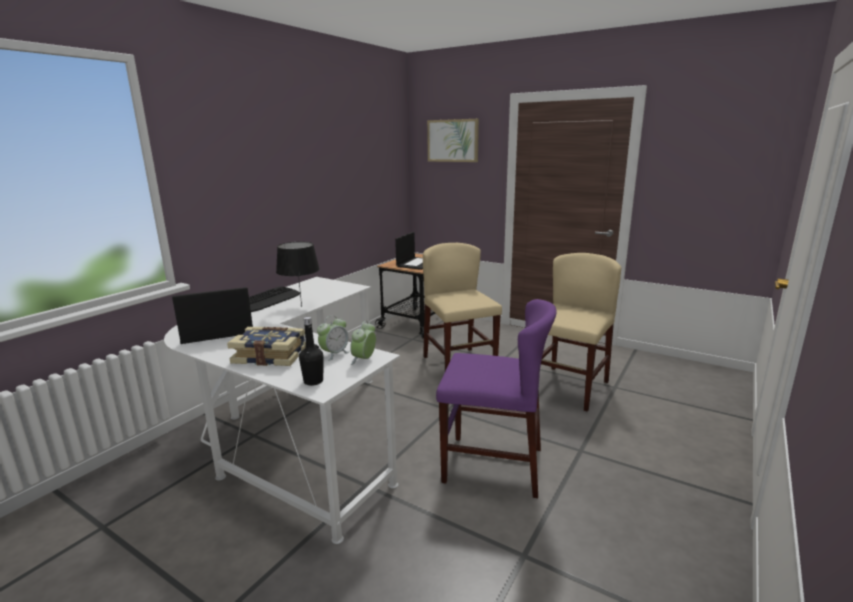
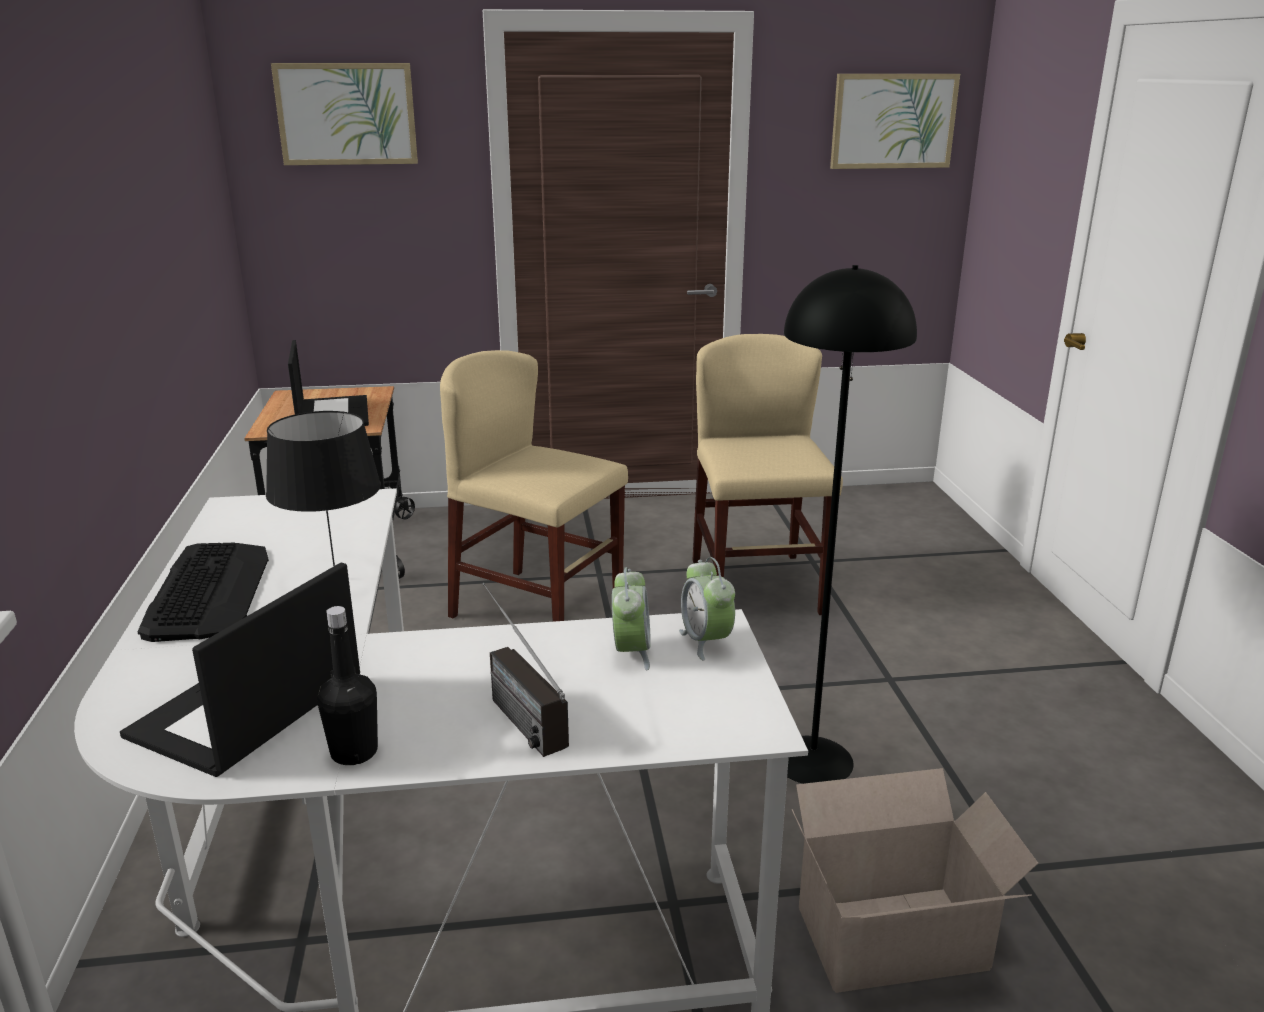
camera: 40 degrees left, 5 degrees up
(270, 356) = (512, 709): book -> radio
(313, 381) = (708, 720): black bottle -> black bottle (354, 752)
(428, 547) = (897, 938): none -> cardboard box
(493, 465) = (813, 760): purple chair -> black floor lamp
(735, 144) = (893, 121): none -> picture

